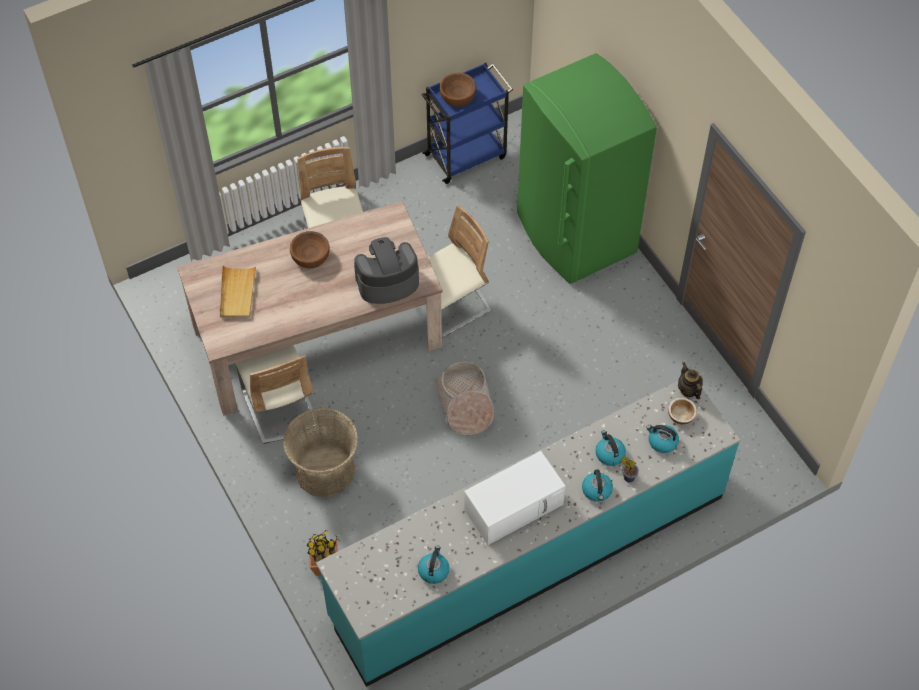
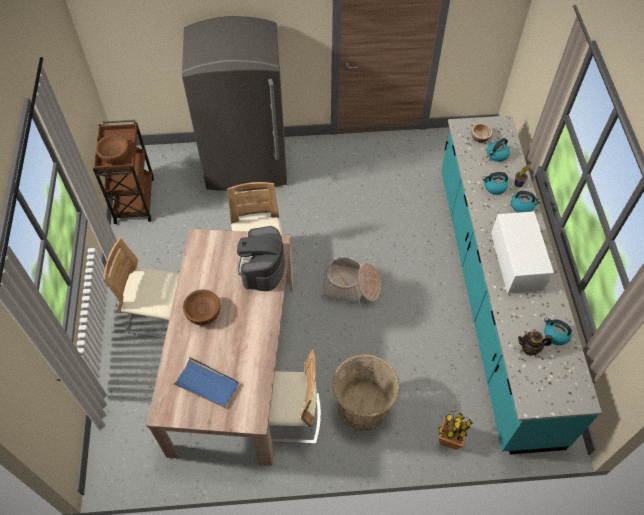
camera: 65 degrees left, 0 degrees up
(237, 293) = (207, 384): beige tray -> blue tray
(467, 155) = (134, 199): blue cart -> brown cart
(575, 235) = (246, 165): green fridge -> grey fridge
(688, 390) = (461, 125): teapot -> teapot (530, 348)

